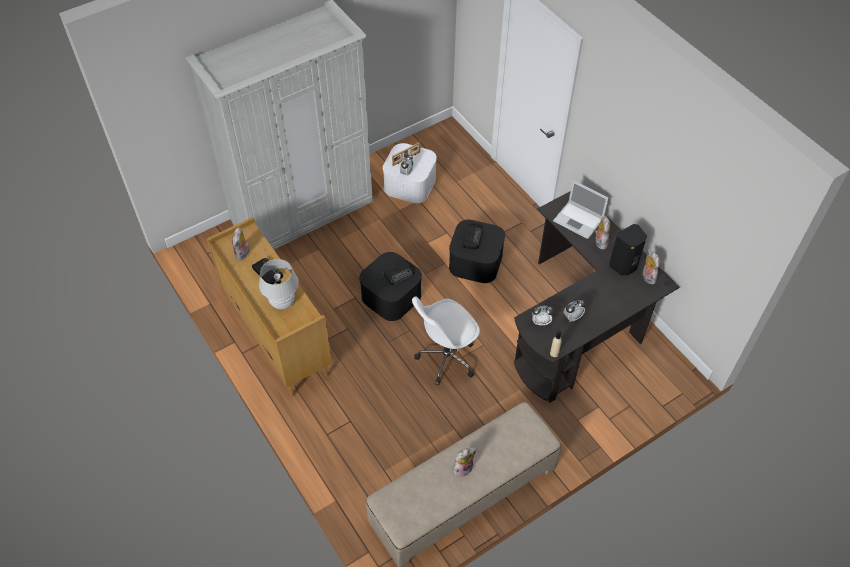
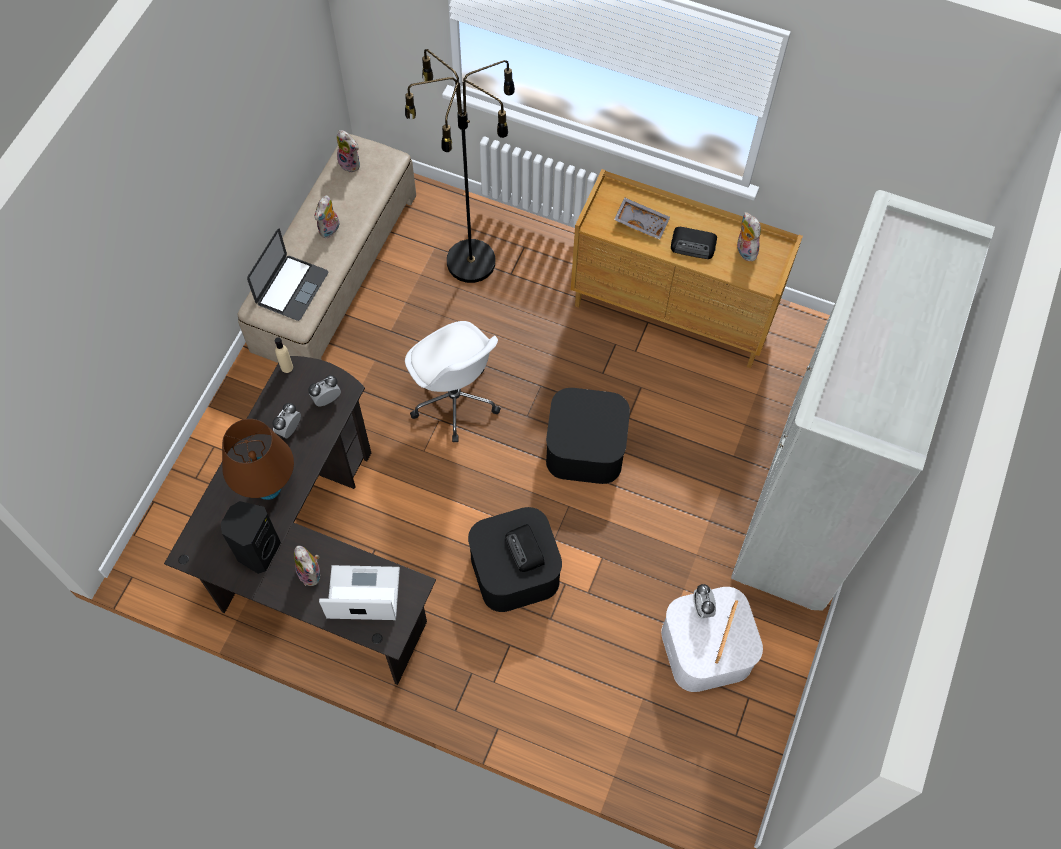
camera: 145 degrees right, 10 degrees up
(282, 302) = (641, 222): white table lamp -> grey tray
(370, 444) = (470, 263): none -> floor lamp
(399, 274) = (579, 434): radio -> none
(445, 360) = (456, 403): white office chair -> white office chair turned 120 degrees clockwise
(514, 439) = (292, 288): none -> laptop
(602, 292) = (268, 489): none -> brown table lamp
(647, 277) = (216, 552): plush toy -> plush toy (351, 163)

